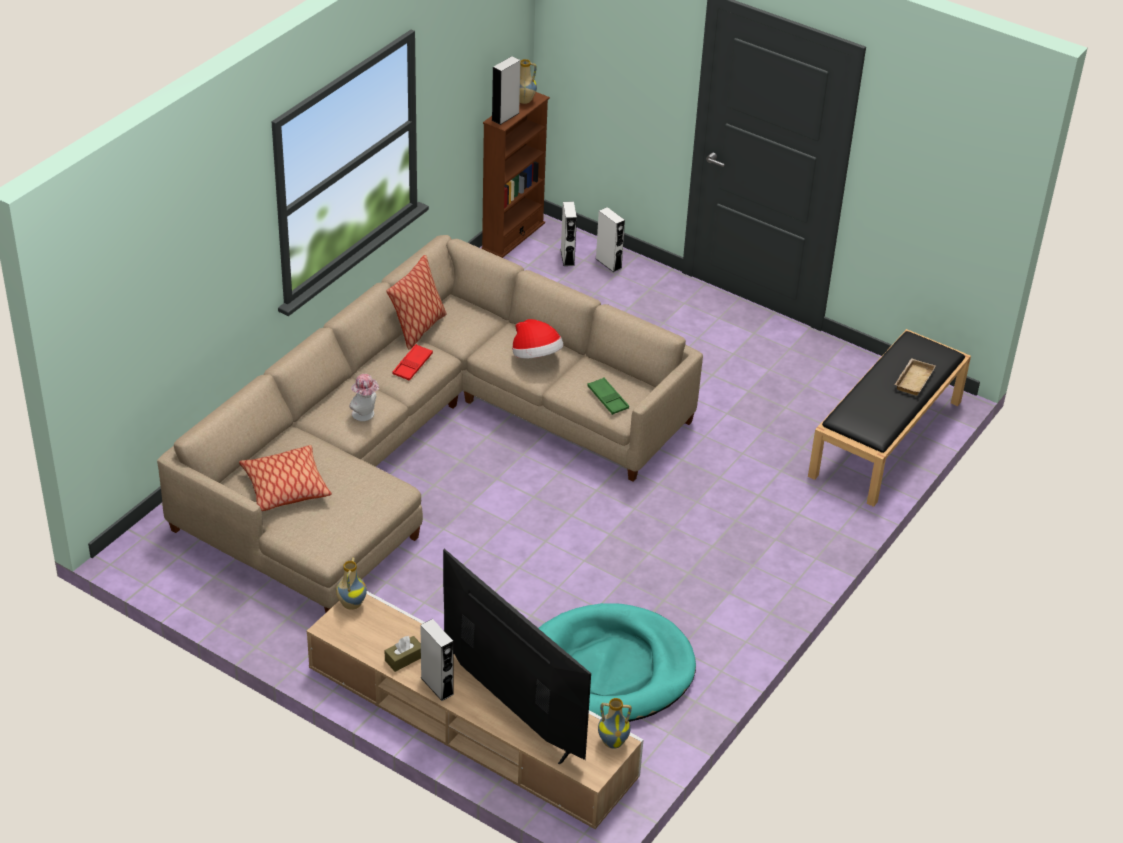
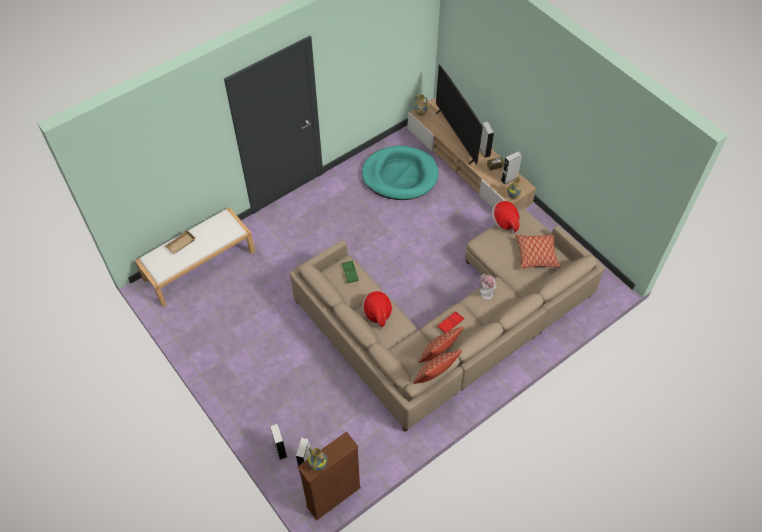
camera: 160 degrees left, 15 degrees up
(357, 531) = (505, 222): none -> hat
(411, 253) = (435, 376): none -> pillow
(505, 116) = (339, 448): grey speaker -> grey speaker (509, 179)
(886, 439) = (200, 265): black bench -> white bench

